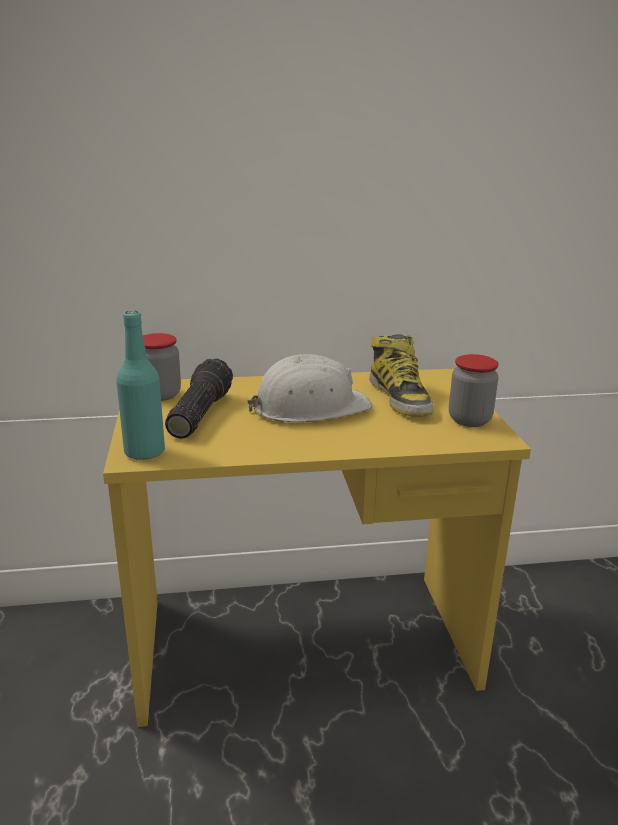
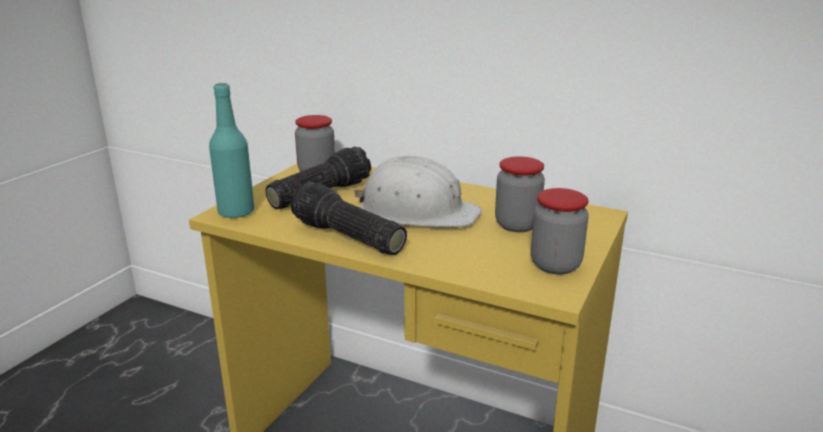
camera: 35 degrees right, 0 degrees up
(287, 444) = (346, 237): none -> flashlight
(400, 398) = (517, 225): boot -> jar

